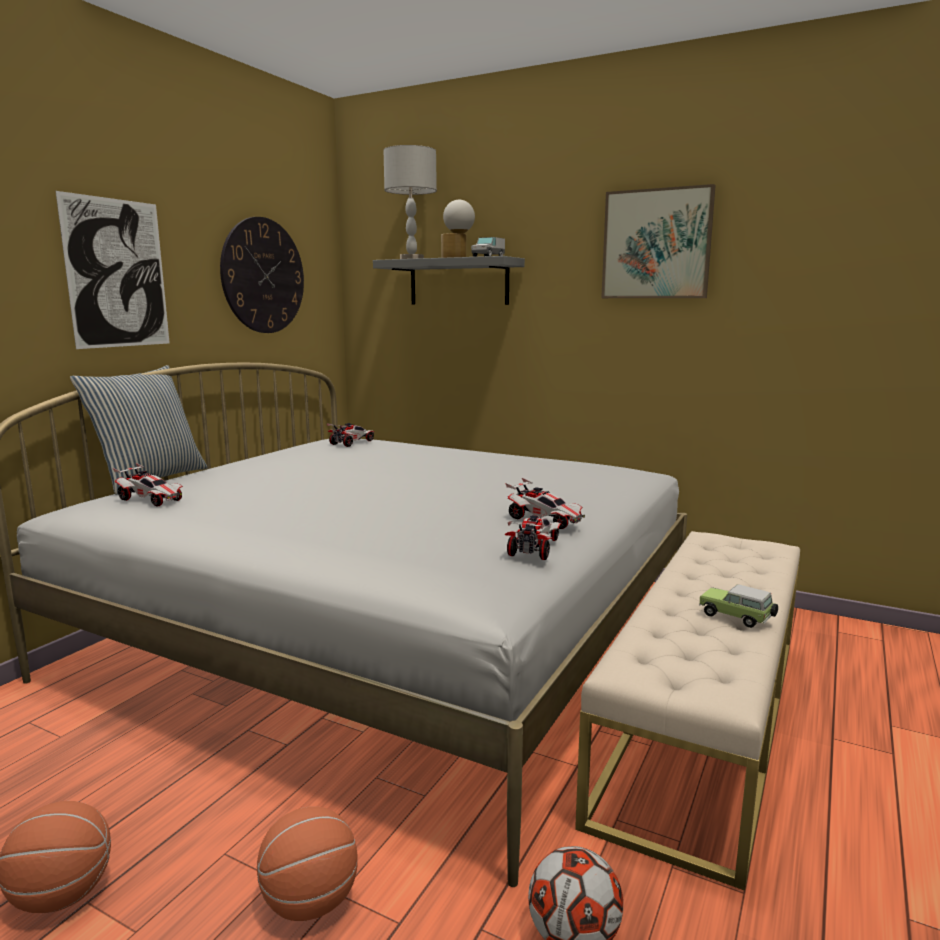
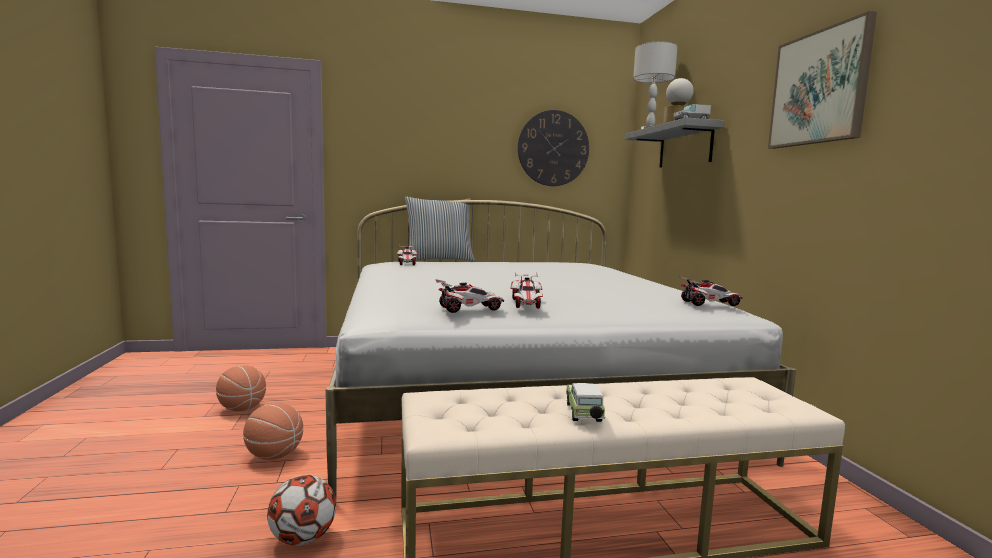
camera: 50 degrees right, 5 degrees down
(117, 273) = (445, 145): picture -> none
(352, 443) = (579, 264): toy car -> toy car (709, 304)

